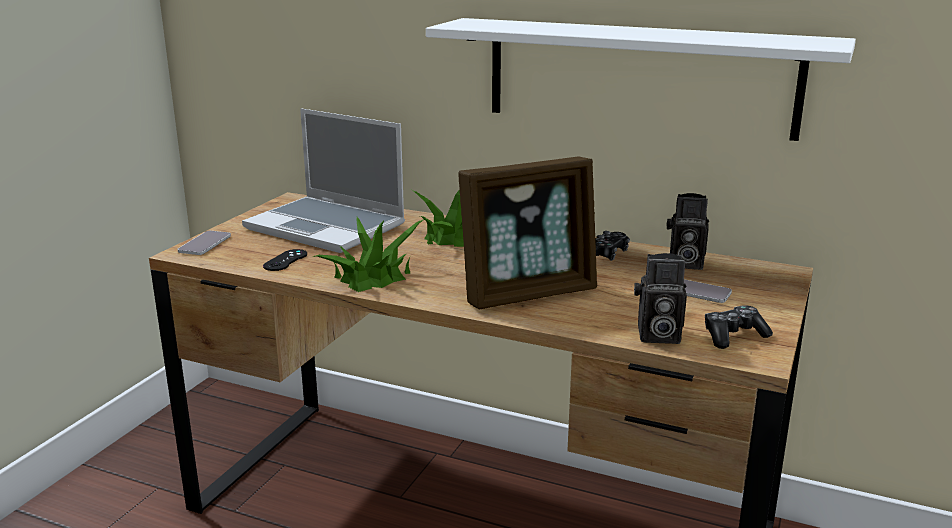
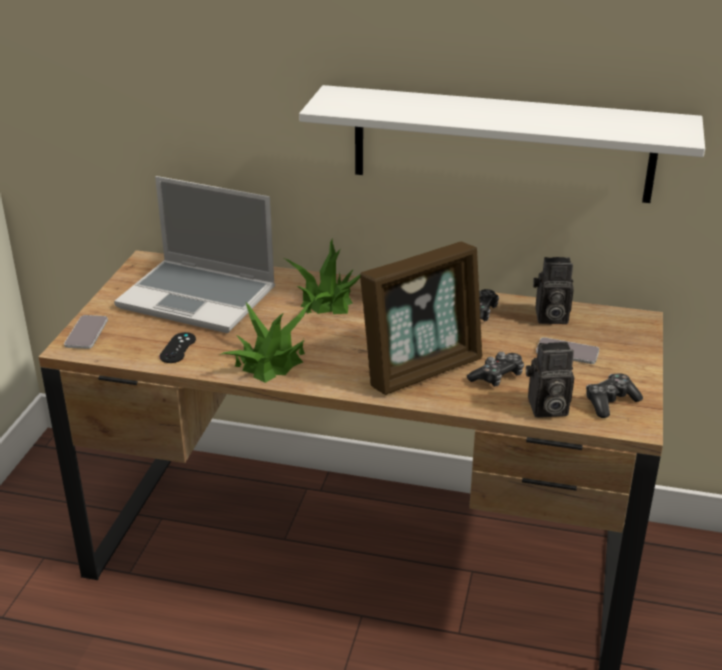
camera: 10 degrees left, 10 degrees up
(609, 306) = (497, 377): none -> game controller

